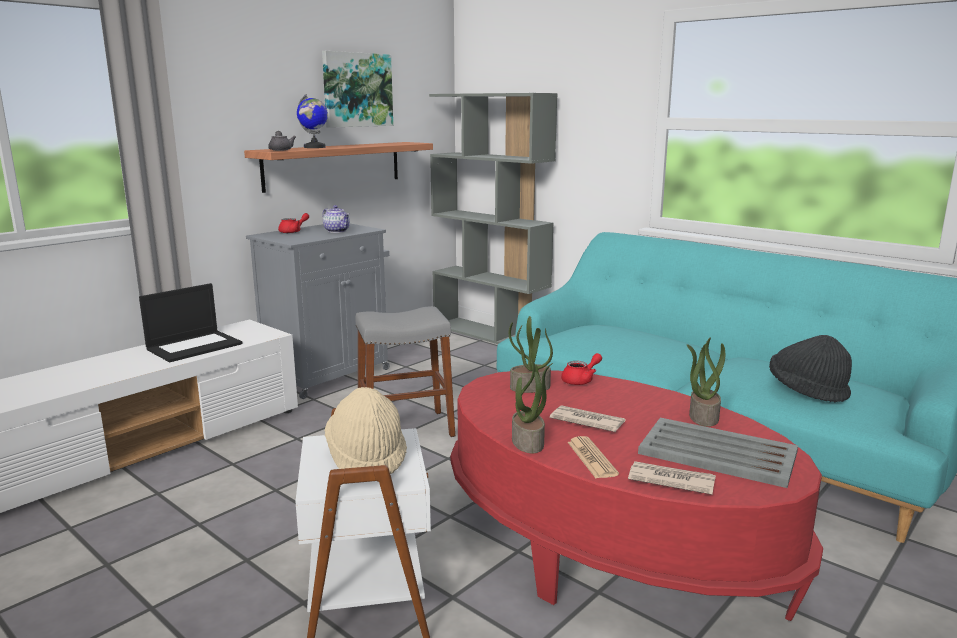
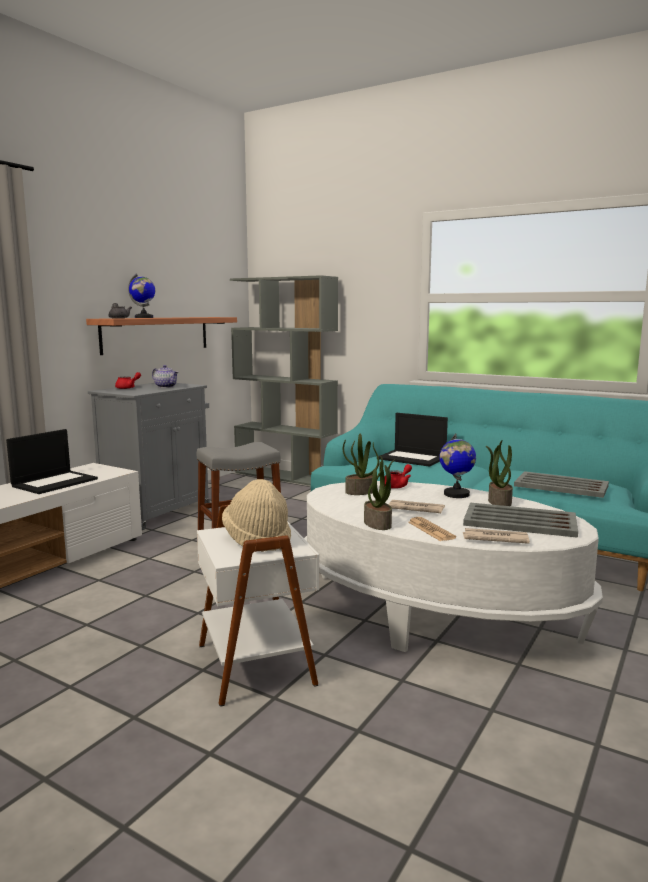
camera: 10 degrees left, 5 degrees down
(357, 90) = (174, 272): picture -> none
(610, 547) = (435, 612): red coffee table -> white coffee table
(624, 334) = (412, 458): none -> laptop
(651, 400) = (456, 494): none -> globe
(806, 391) = (562, 486): black hat -> grey tray

